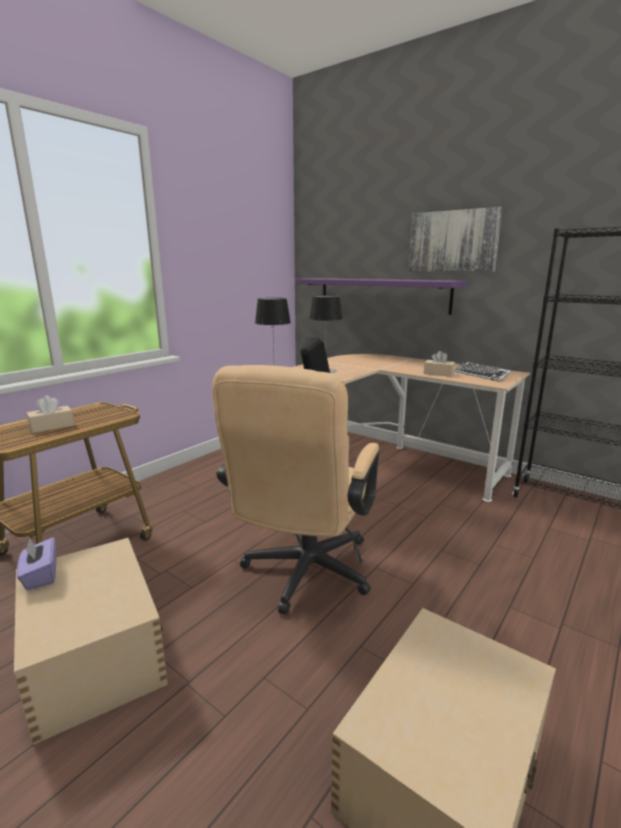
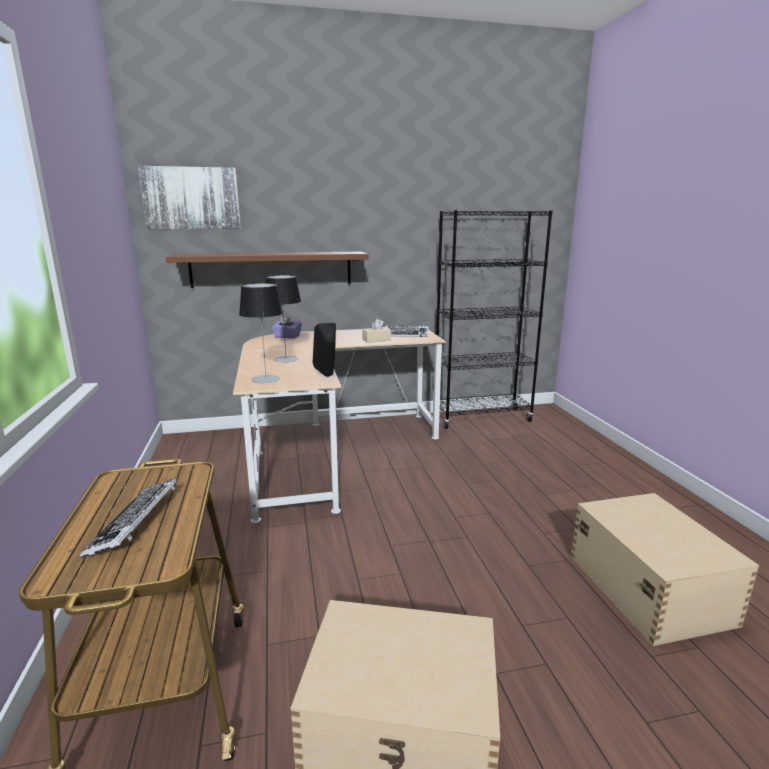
camera: 50 degrees left, 0 degrees up
(40, 576) = (335, 686): purple tissue box -> purple tissue box (287, 337)
(52, 426) = (135, 522): beige tissue box -> keyboard
(303, 575) = (426, 552): beige office chair -> none
(382, 295) = (272, 269): purple shelf -> brown shelf
(453, 241) = (344, 214): picture -> picture (192, 198)

